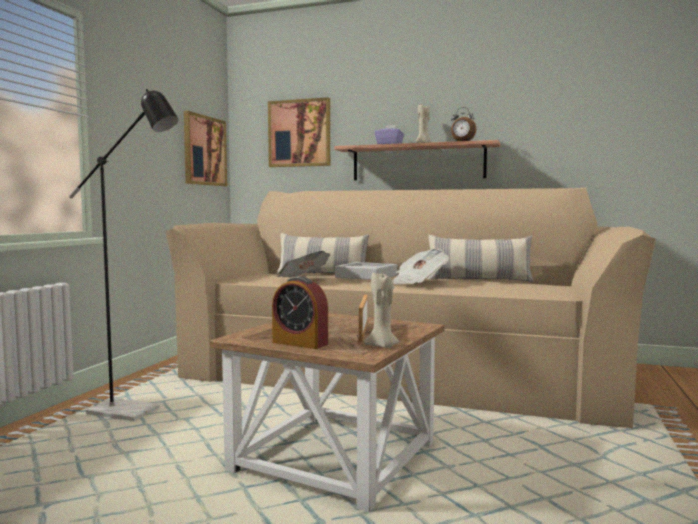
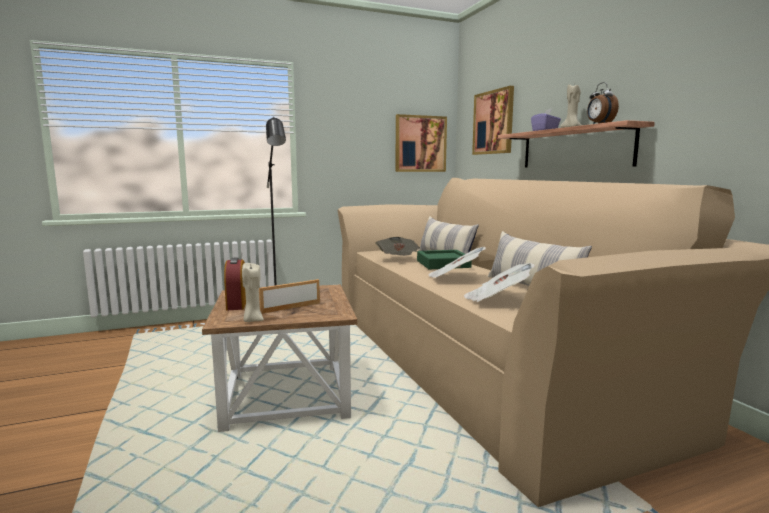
camera: 50 degrees right, 5 degrees up
(366, 276) = (443, 264): grey tray -> green tray
(498, 289) = (496, 300): none -> newspaper

